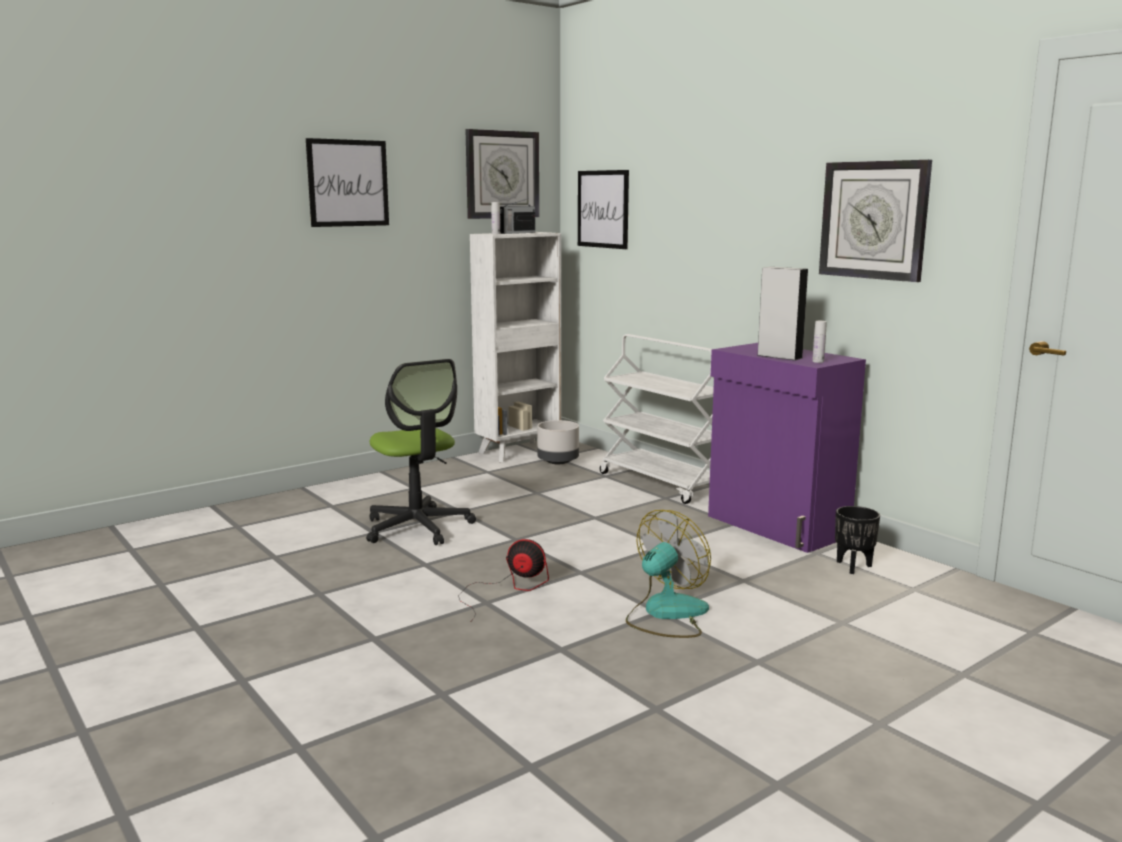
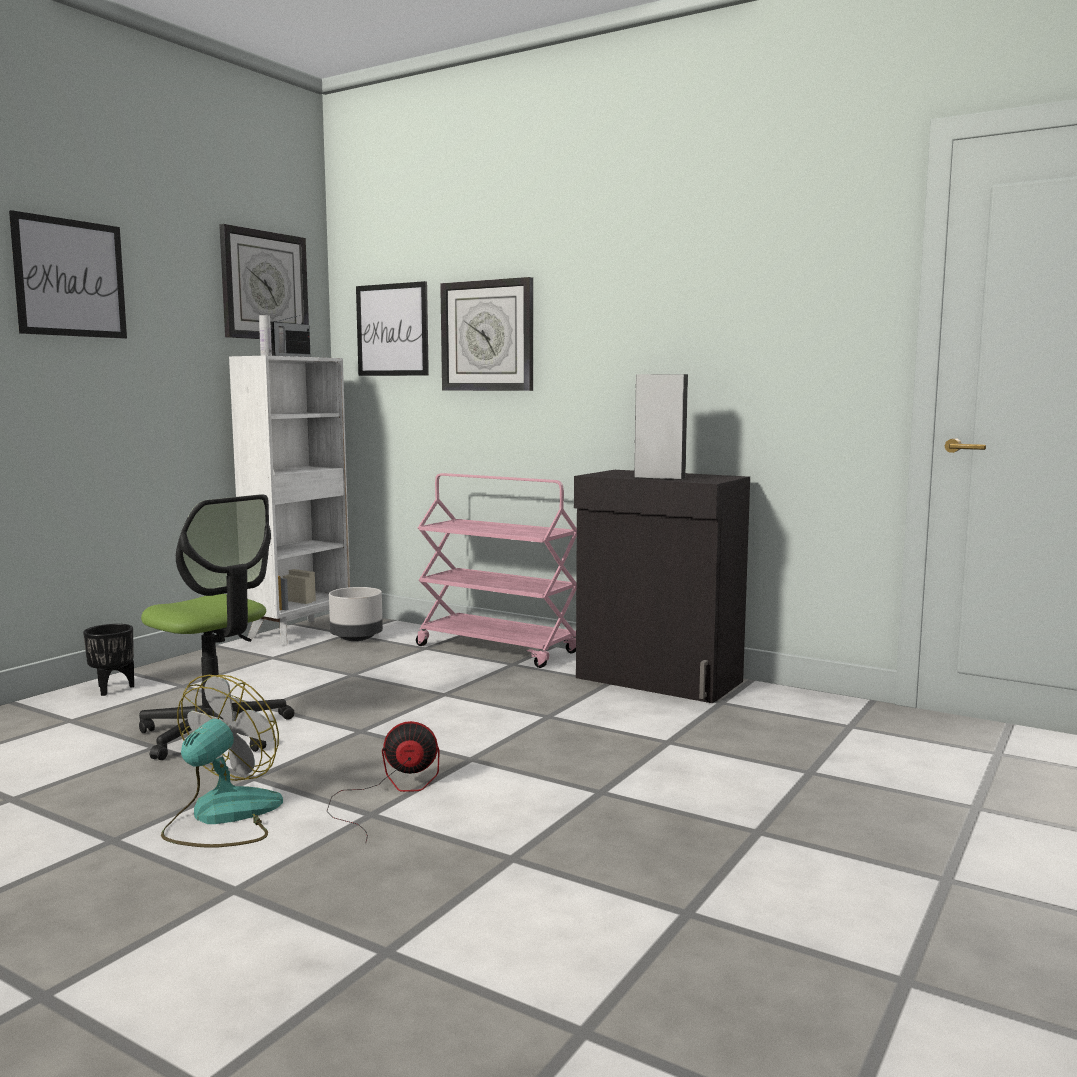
camera: 20 degrees left, 5 degrees down
(662, 483) = (498, 649): white cart -> pink cart
(666, 614) = (611, 793): fan -> fan (222, 817)
(776, 527) = (658, 680): purple cabinet -> black cabinet
(818, 361) = (707, 479): white bottle -> none
(854, 567) = (772, 711): black planter -> black planter (113, 689)
(874, 220) = (748, 321): wall clock -> wall clock (487, 336)

